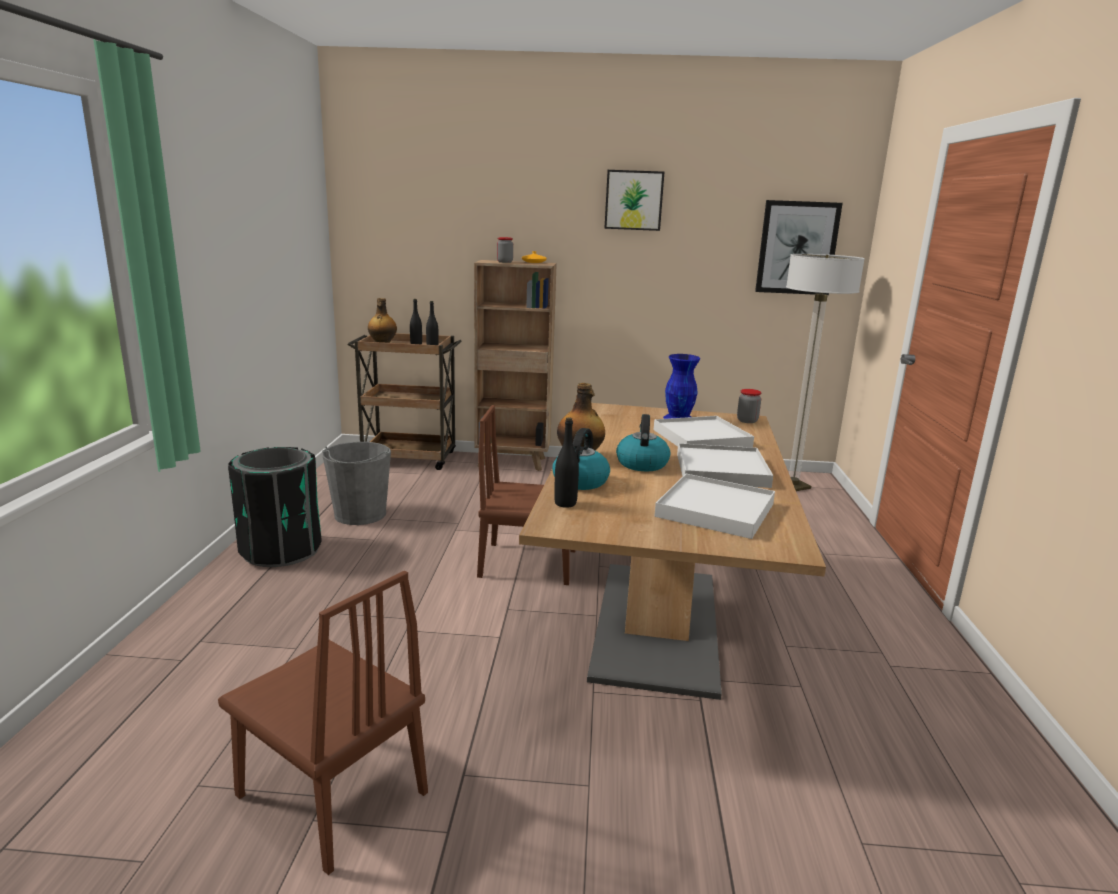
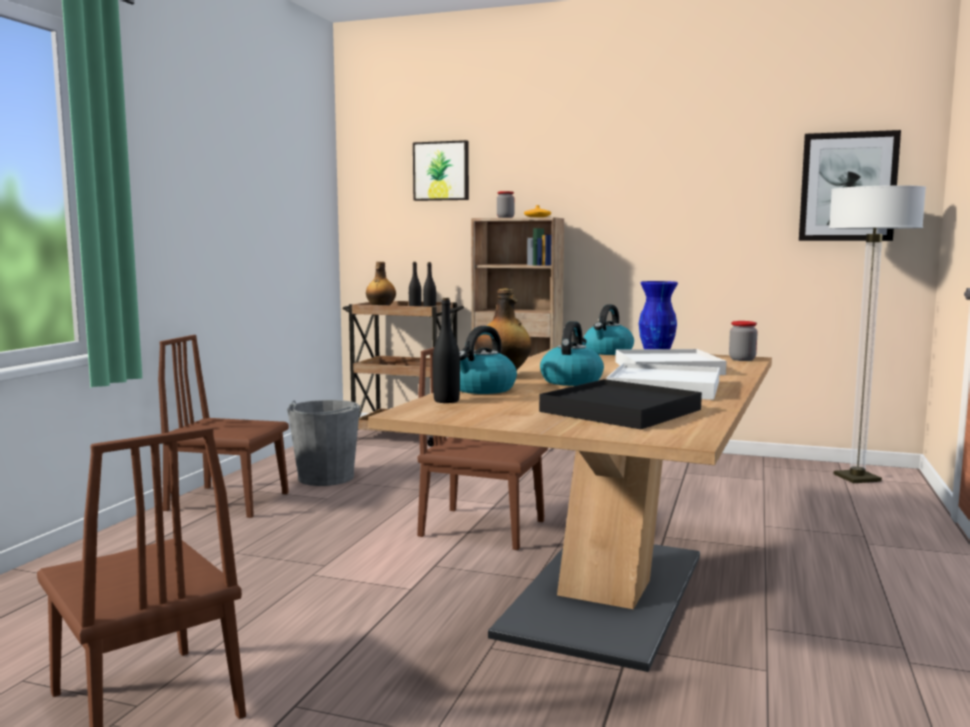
camera: 15 degrees right, 10 degrees down
(280, 551) = (228, 501): black trash can -> brown chair
(633, 200) = (648, 146): picture -> picture (441, 171)
(635, 412) = (608, 352): none -> kettle
(715, 510) = (620, 410): white tray -> black tray

